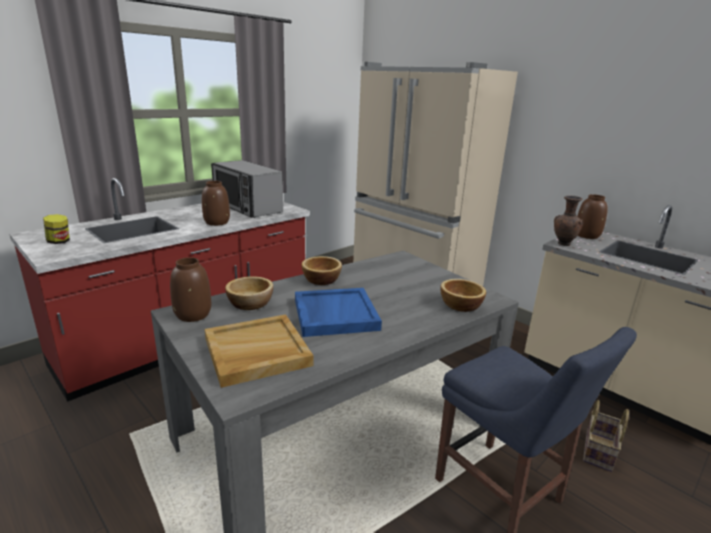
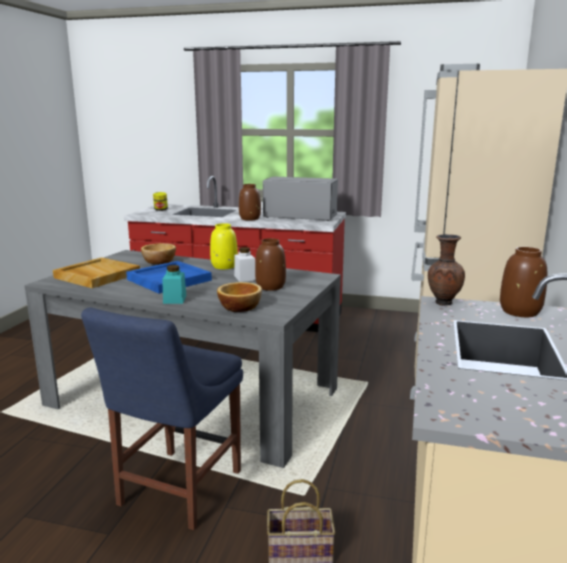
camera: 60 degrees right, 5 degrees down
(193, 315) = (128, 256): brown vase -> brown vase (270, 287)
(247, 207) = (300, 216): microwave -> microwave turned 90 degrees clockwise
(321, 279) = (224, 266): bowl -> yellow vase
(372, 281) = (245, 278): none -> white jar
(410, 327) = (175, 299): none -> turquoise jar

